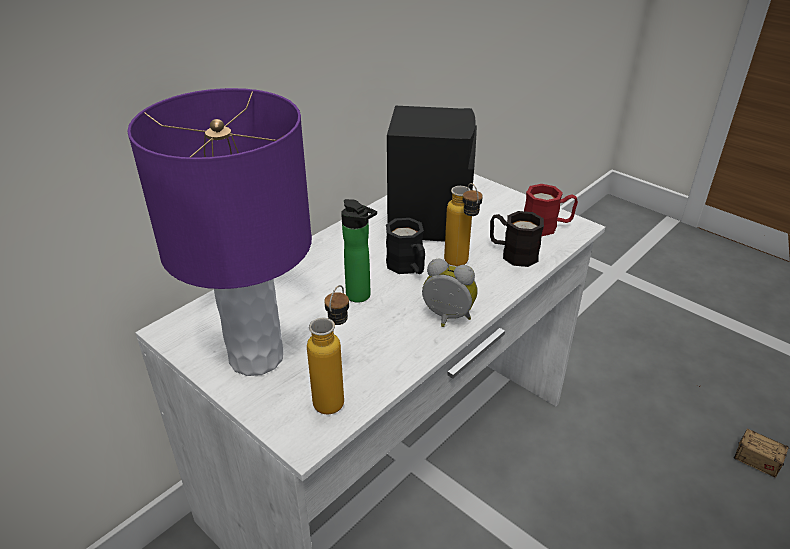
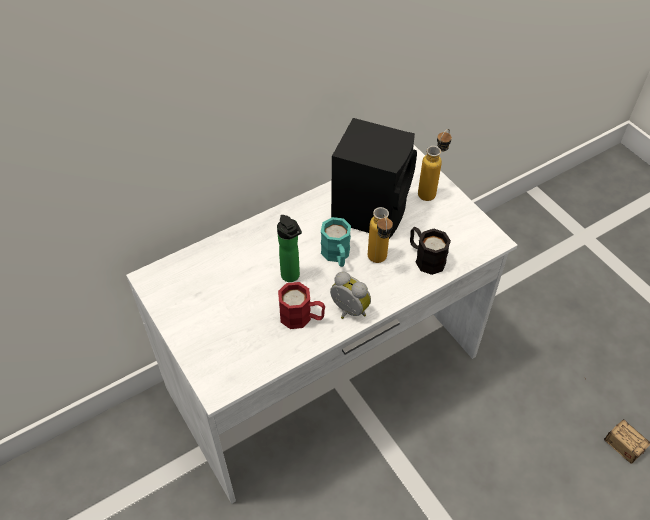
camera: 15 degrees right, 15 degrees up
(256, 358) = (202, 316): purple table lamp -> none
(335, 395) = (247, 359): bottle -> bottle (431, 190)
(408, 267) = (337, 255): black mug -> turquoise mug
(547, 226) = (467, 235): red mug -> red mug (302, 317)

